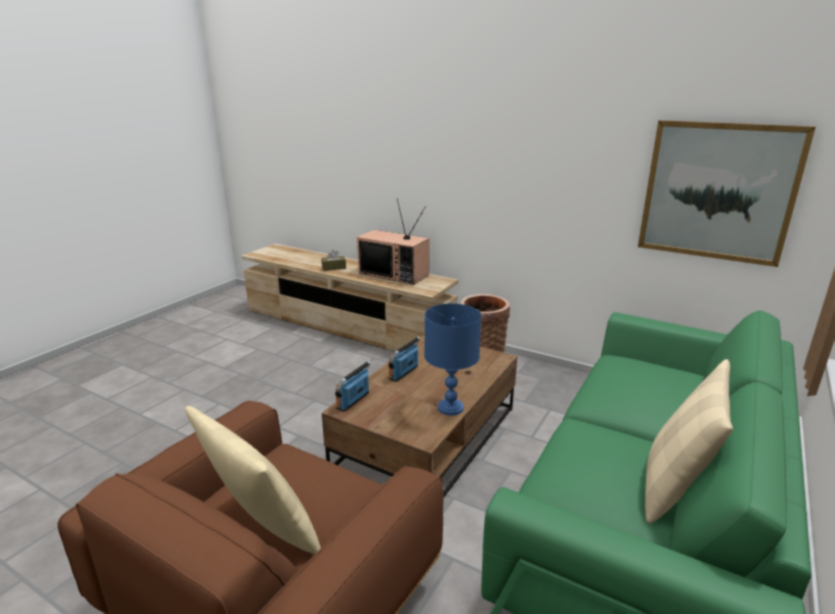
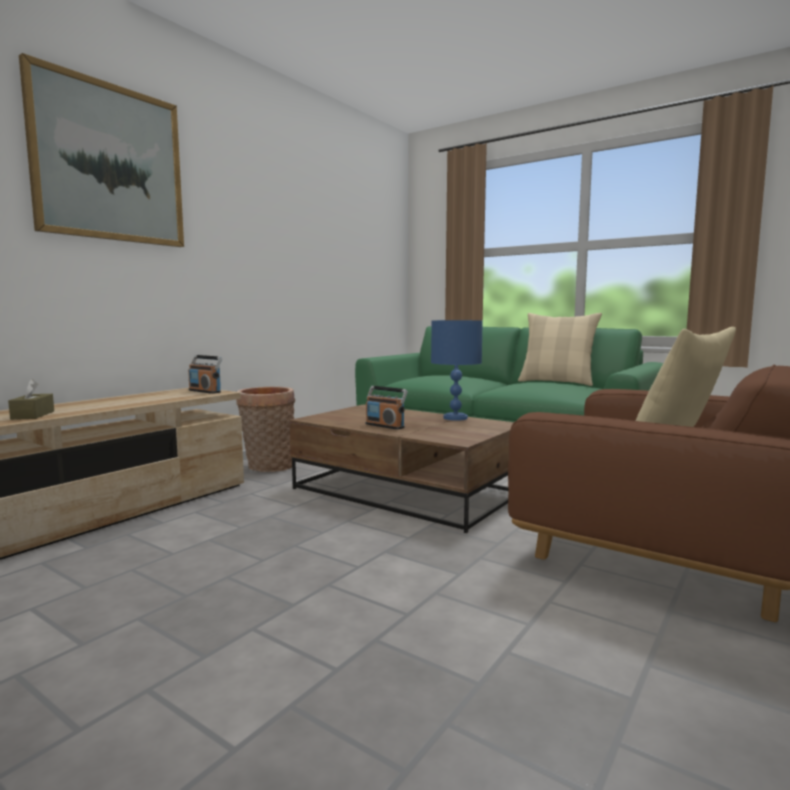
camera: 85 degrees left, 15 degrees down
(353, 400) = (442, 438): radio -> radio (205, 391)
(395, 274) = (132, 398): television -> none
(718, 192) = (361, 264): picture -> picture (109, 163)

